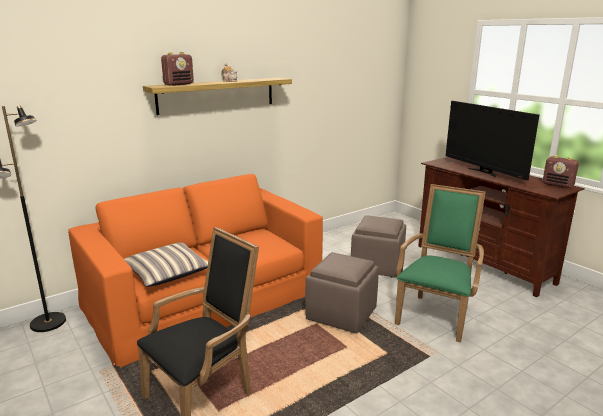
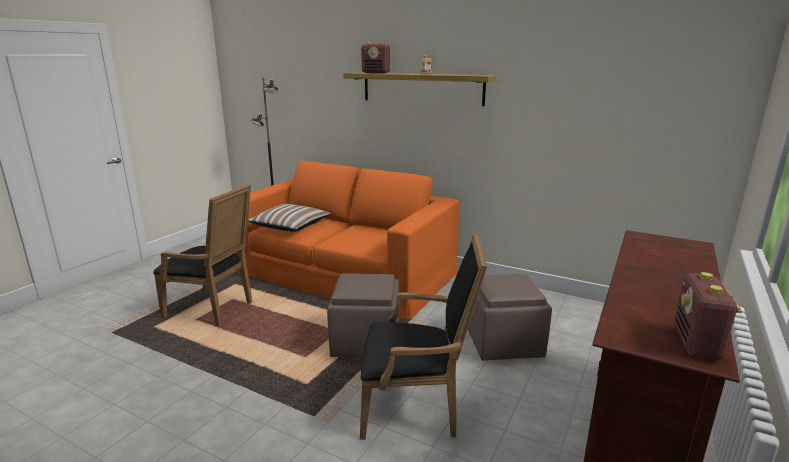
camera: 65 degrees right, 0 degrees up
(436, 314) = (417, 409): green armchair -> black armchair
(484, 172) = (656, 272): television -> none

